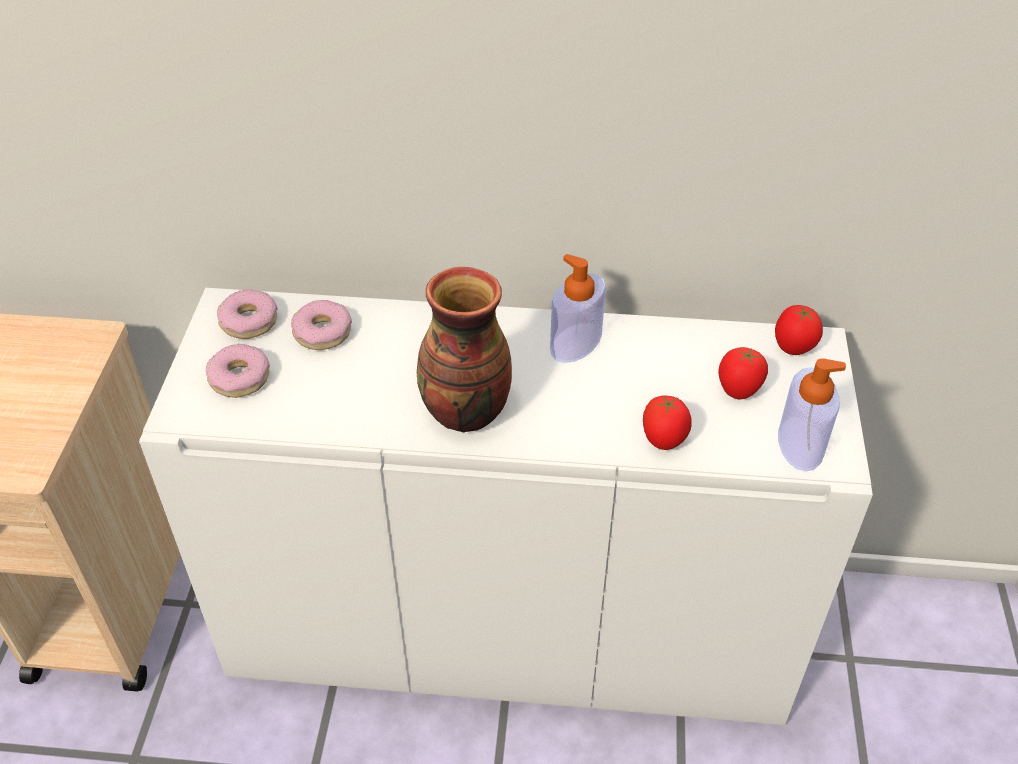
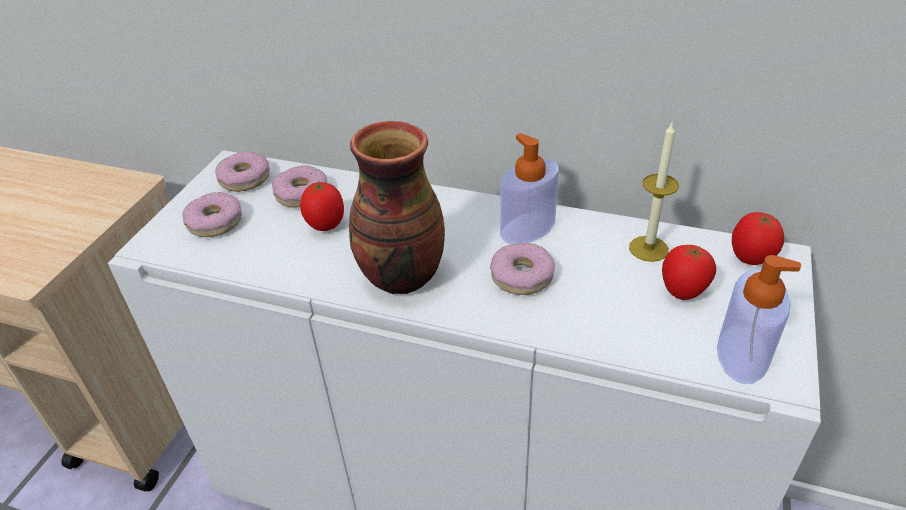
camera: 15 degrees right, 5 degrees down
(584, 395) = (521, 276): none -> donut
(664, 441) = (591, 330): tomato -> tomato (326, 226)
(698, 350) = (648, 248): none -> candle

